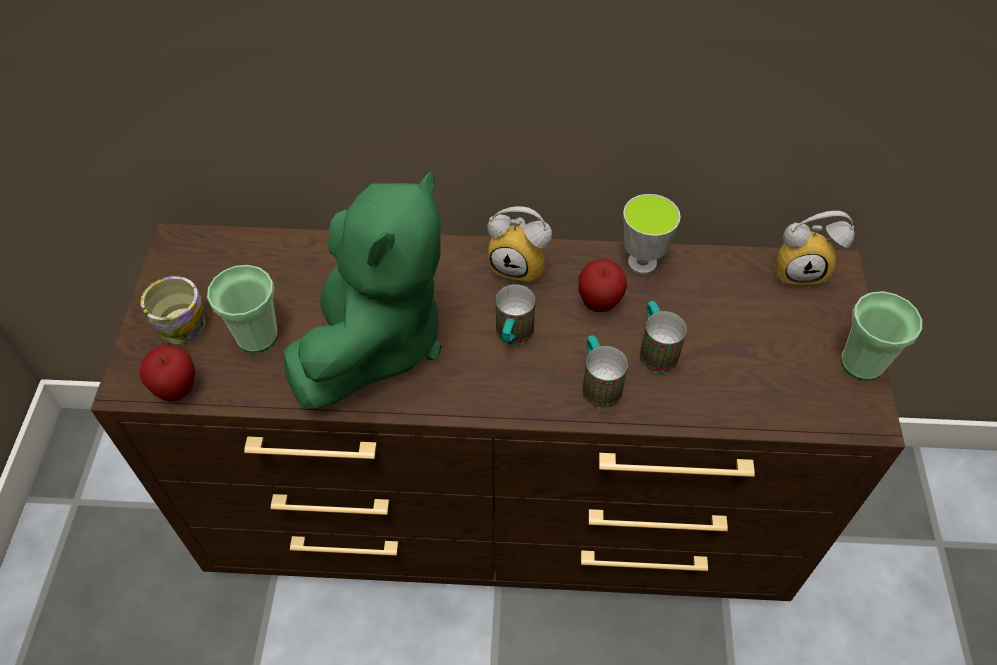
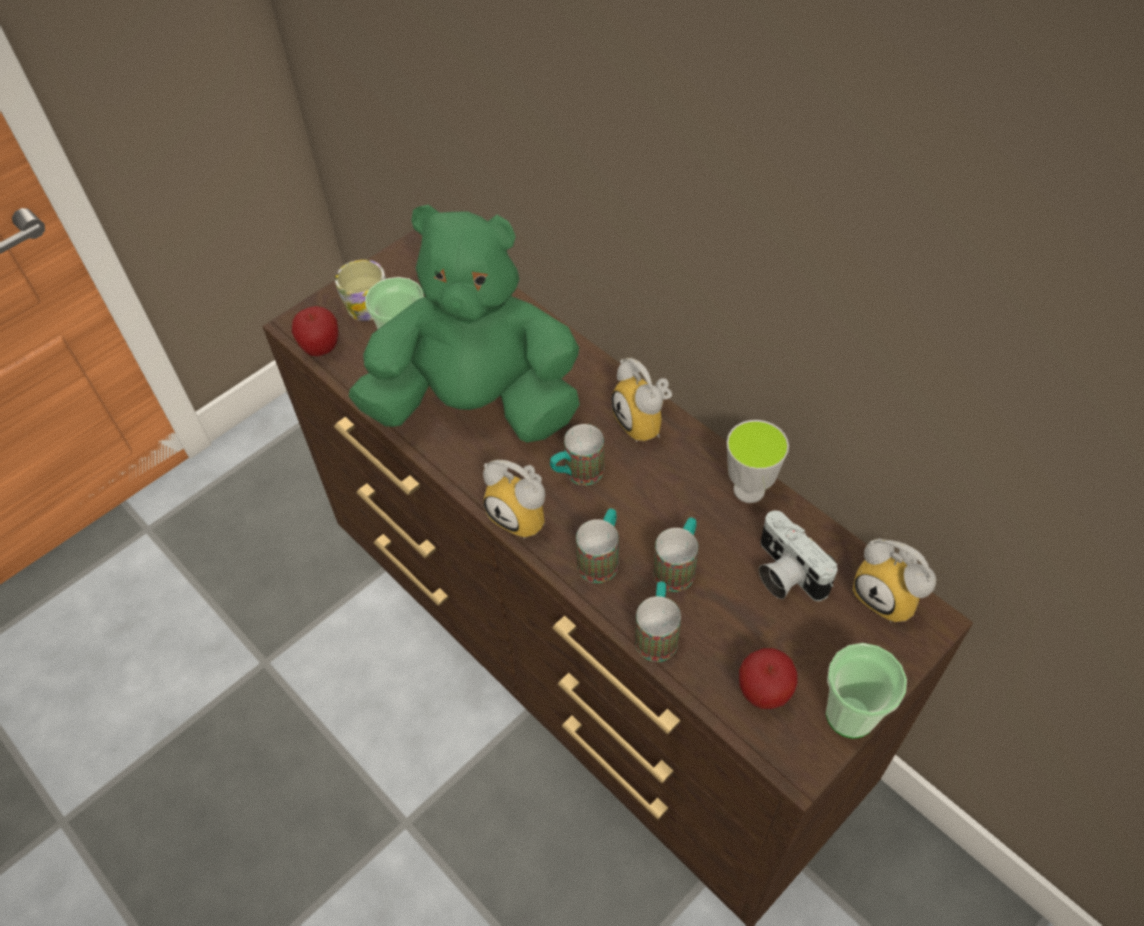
camera: 45 degrees right, 0 degrees up
(375, 340) = (477, 405): green plush toy -> green plush toy turned 150 degrees counterclockwise
(508, 397) = (524, 515): none -> alarm clock
(599, 303) = (674, 496): apple -> apple (763, 693)
(694, 406) = (657, 633): none -> mug
(725, 302) = (784, 573): none -> camera

